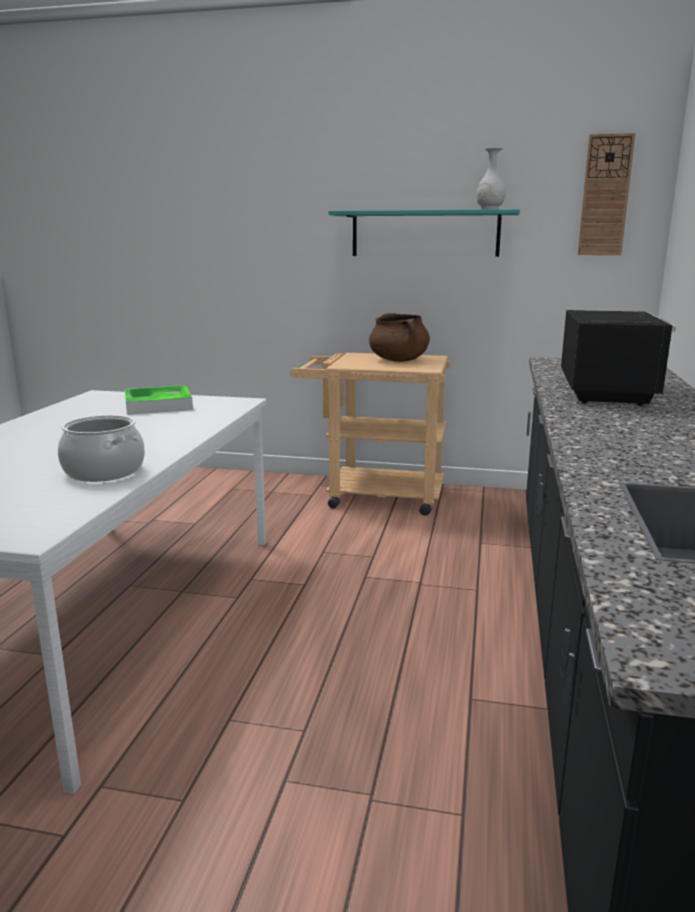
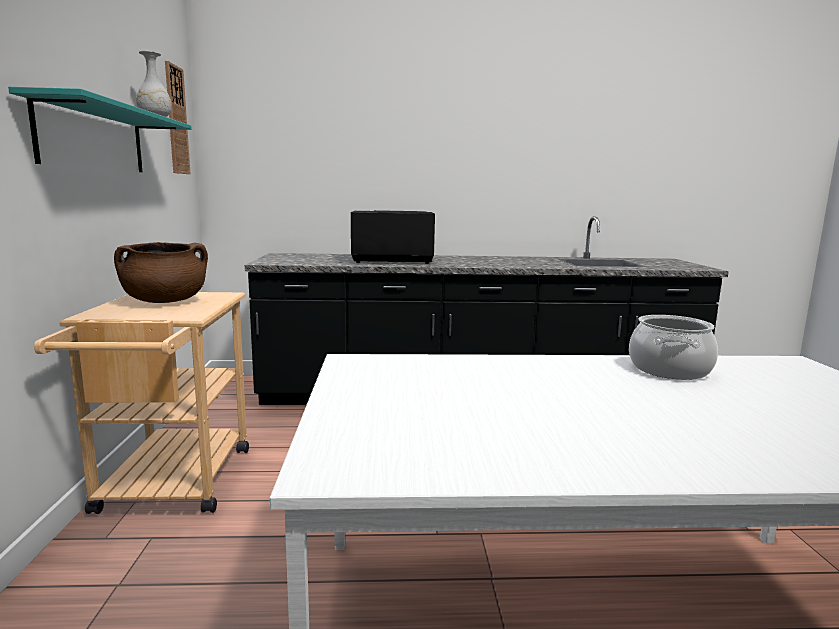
camera: 105 degrees left, 5 degrees down
(158, 405) = (397, 398): tray -> none

